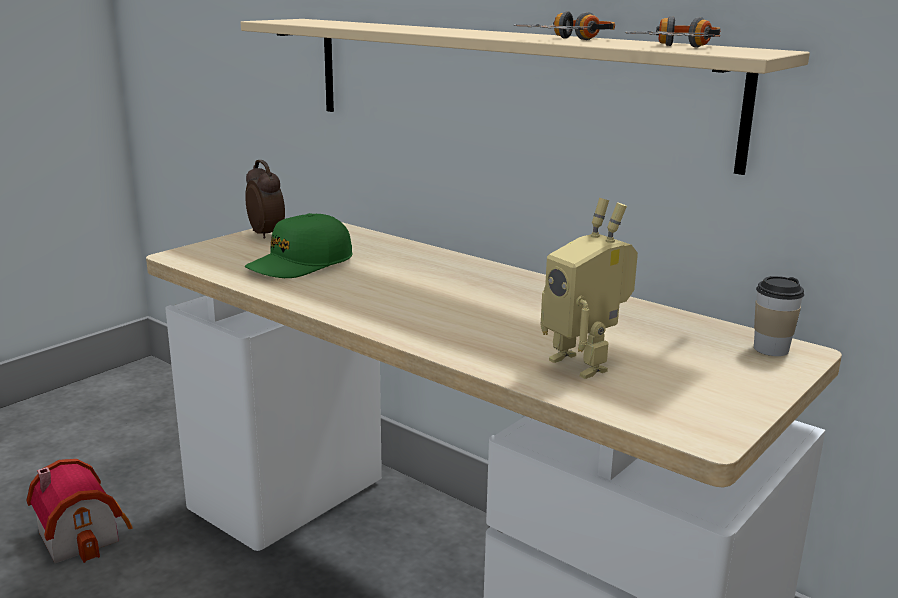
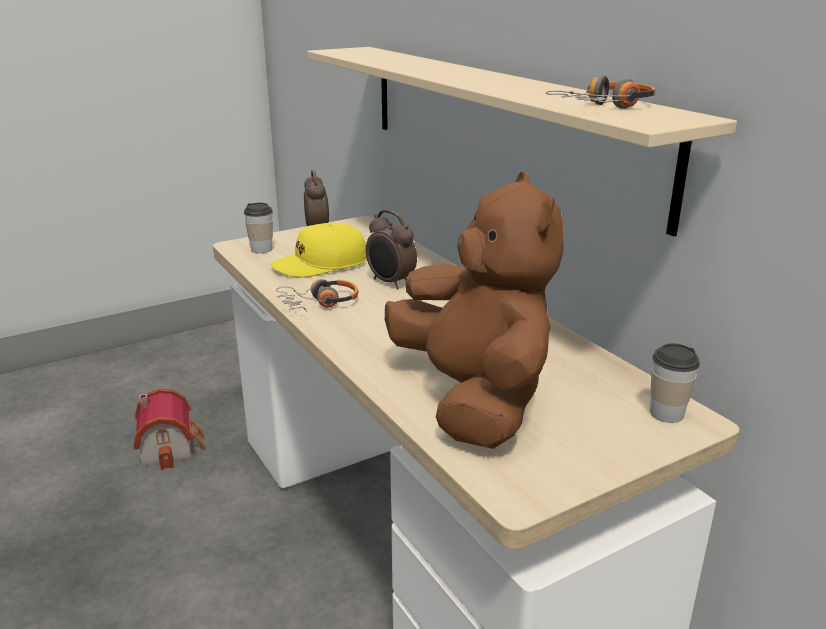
camera: 20 degrees right, 5 degrees up
(214, 256) = (261, 249): none -> cup
(301, 264) = (320, 264): green cap -> yellow cap
(397, 273) = (390, 282): none -> alarm clock
(570, 39) = (526, 89): headphones -> headphones (319, 303)
(585, 363) = (473, 399): toy robot -> brown plush toy

